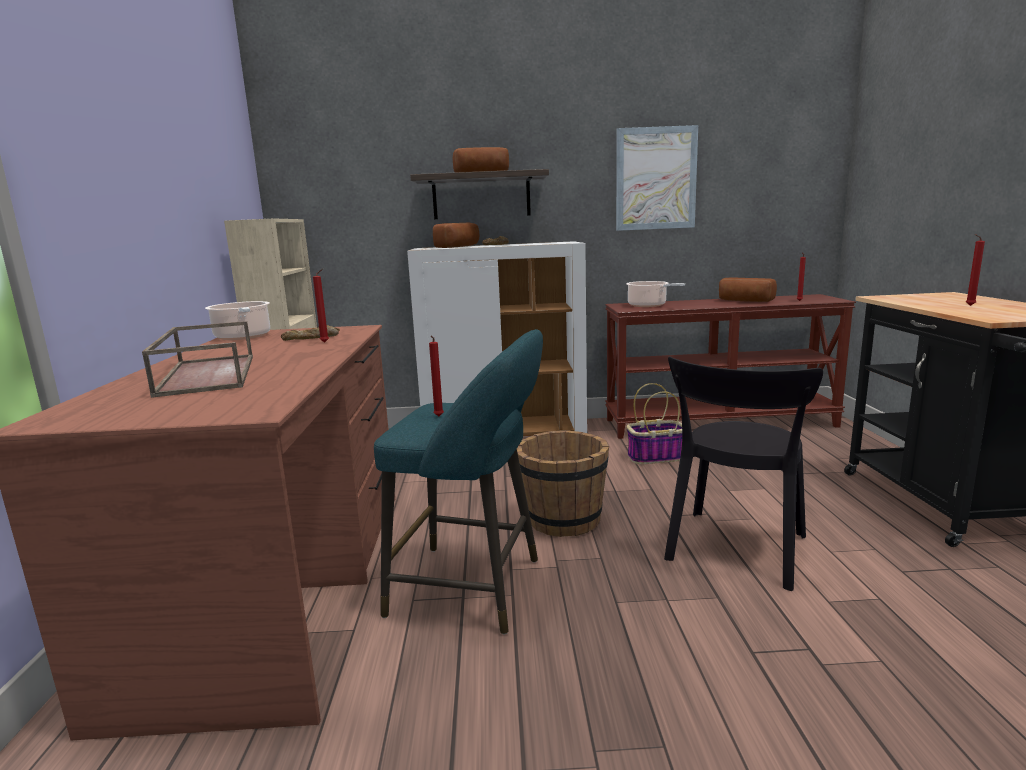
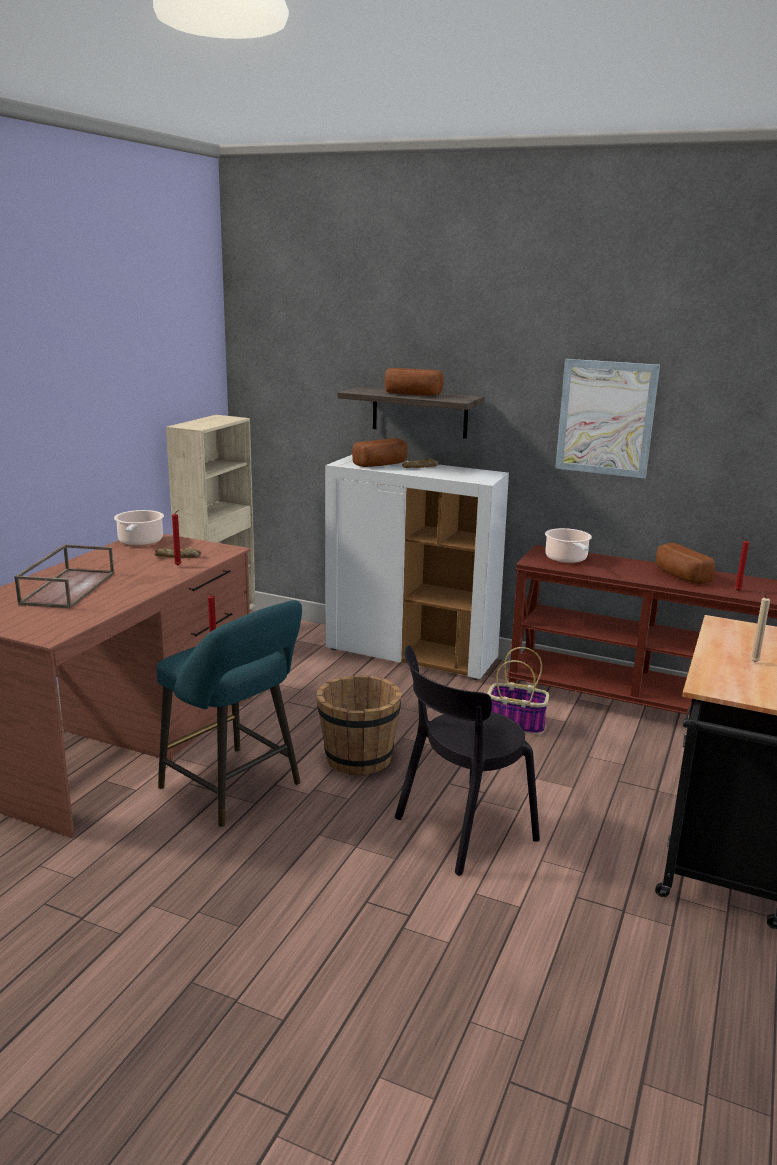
camera: 25 degrees right, 5 degrees up
(968, 305) = (752, 662): red candle -> beige candle

